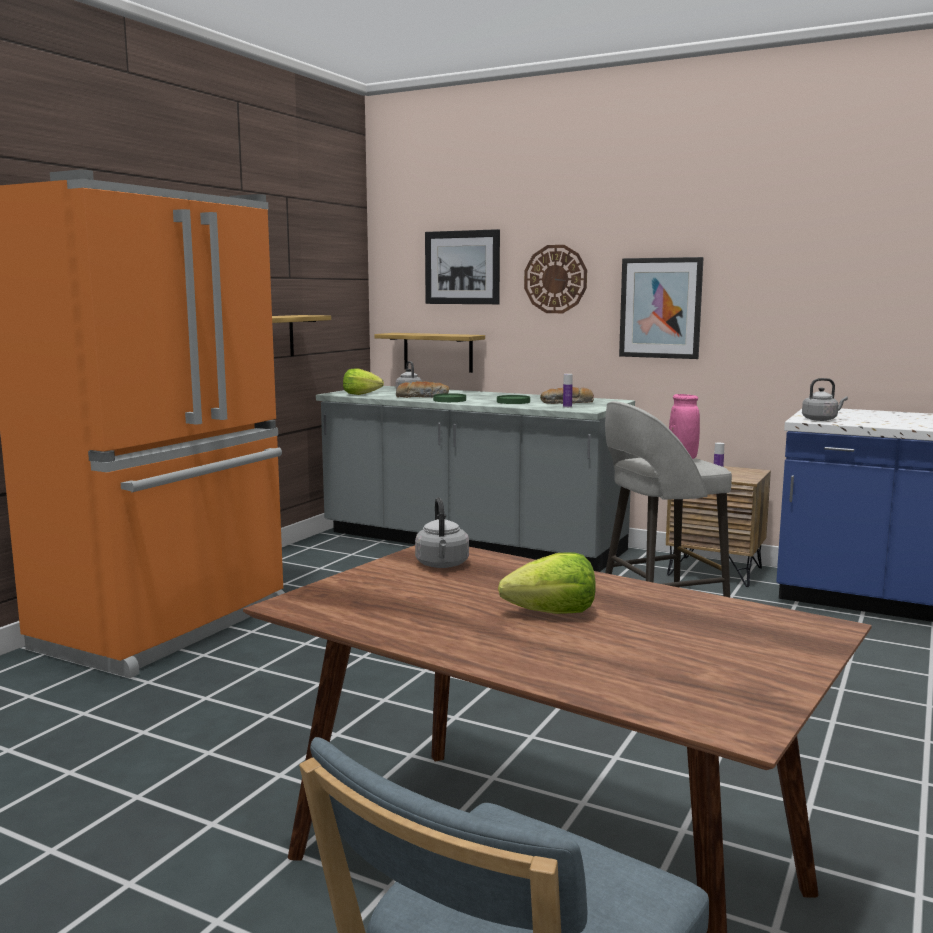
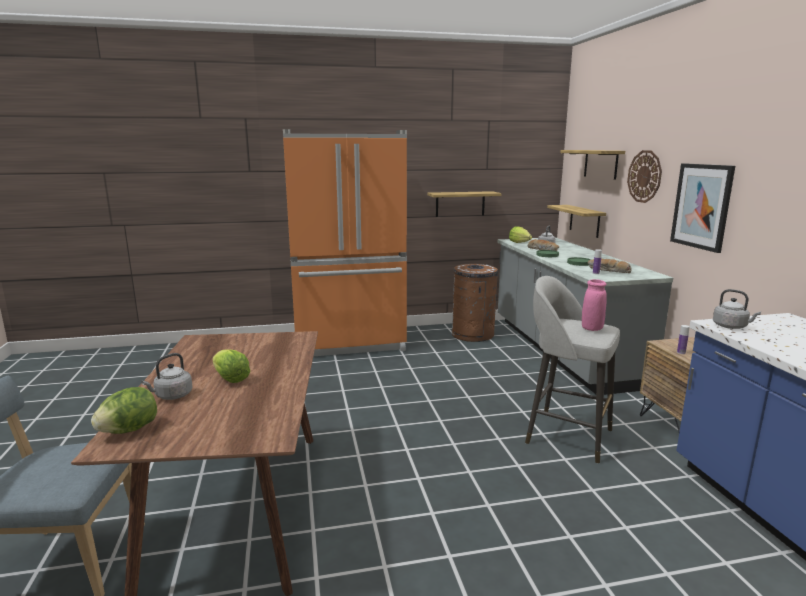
camera: 50 degrees right, 5 degrees up
(329, 557) = (472, 334): none -> brown trash can
(442, 565) = (277, 343): grey kettle -> grey kettle (172, 396)
(462, 267) = (600, 164): picture -> shelf
(683, 704) = (129, 430): none -> lettuce

